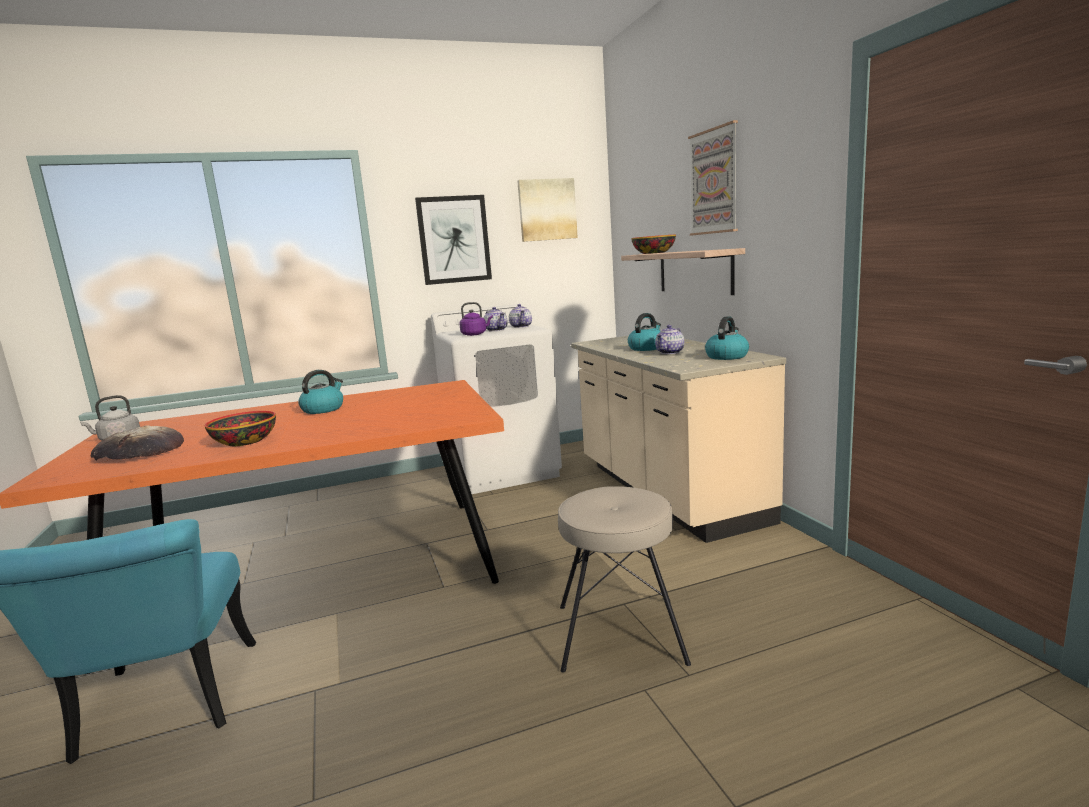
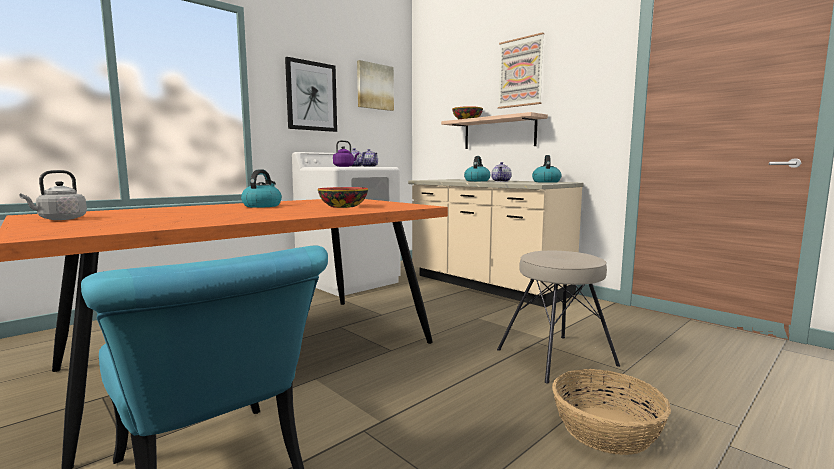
camera: 25 degrees left, 5 degrees down
(139, 452) = (120, 222): bread -> none
(246, 441) = (237, 216): bowl -> bowl (344, 206)
(552, 758) = (605, 429): none -> basket

